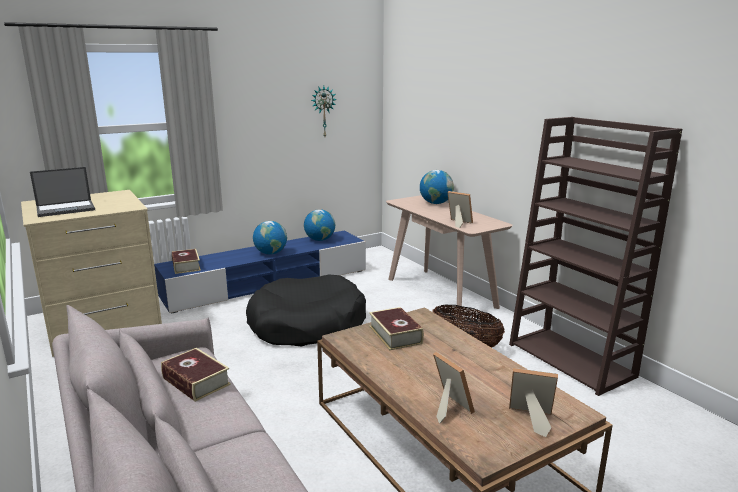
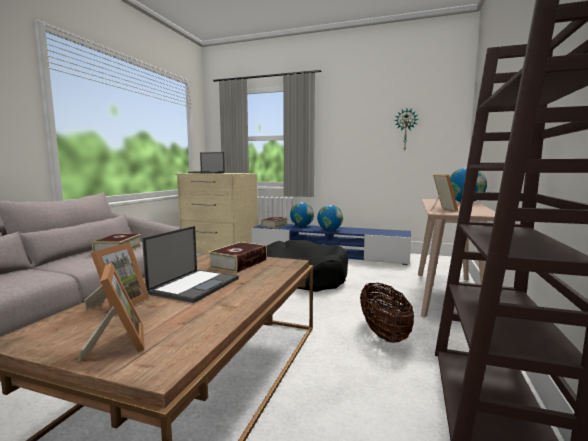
camera: 50 degrees right, 10 degrees down
(320, 240) = (378, 231): globe -> globe (302, 226)
(436, 368) = (195, 285): none -> laptop

